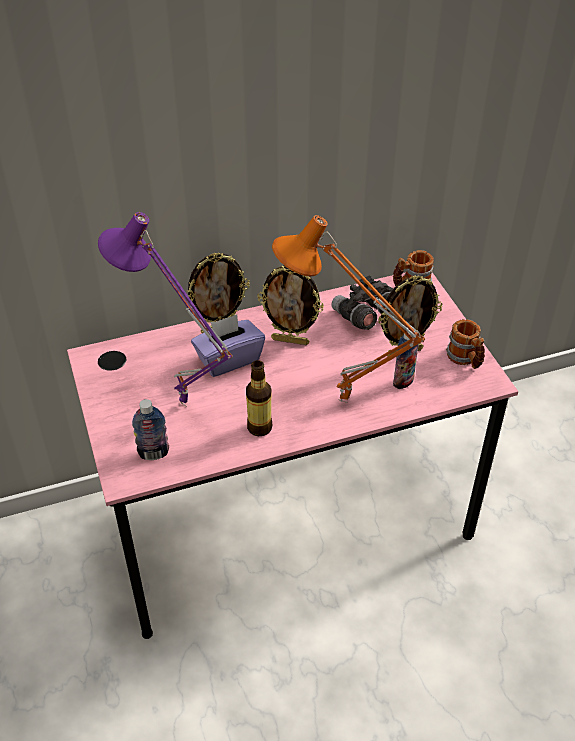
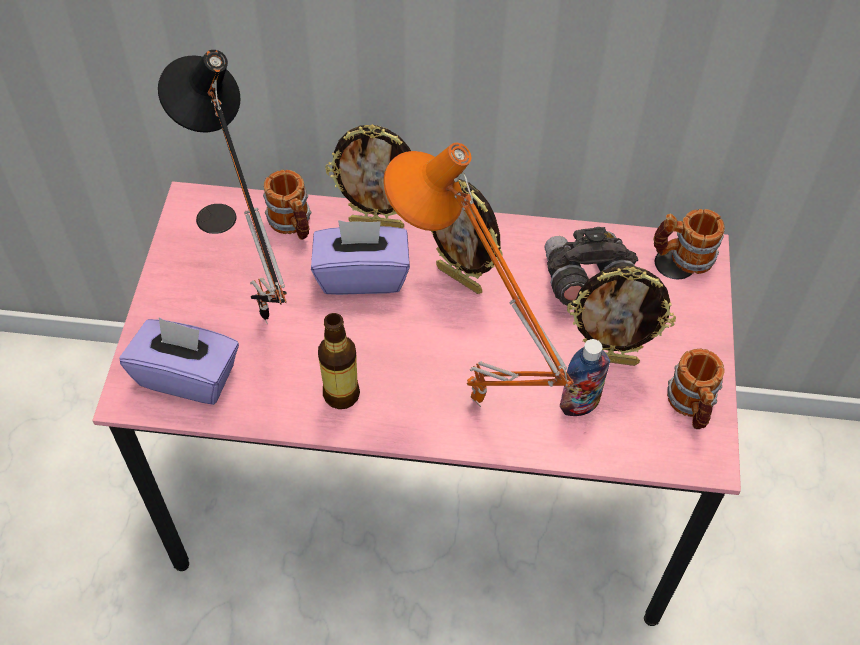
camera: 25 degrees right, 10 degrees up
(153, 453) = (188, 375): bottle -> purple tissue box
(166, 347) = (293, 225): none -> mug
(180, 407) = (259, 321): purple table lamp -> black table lamp

